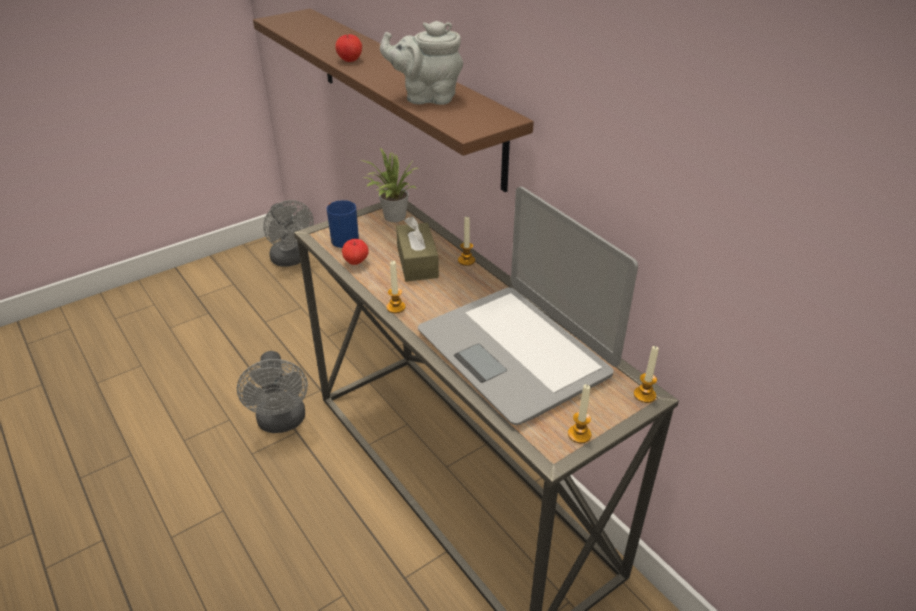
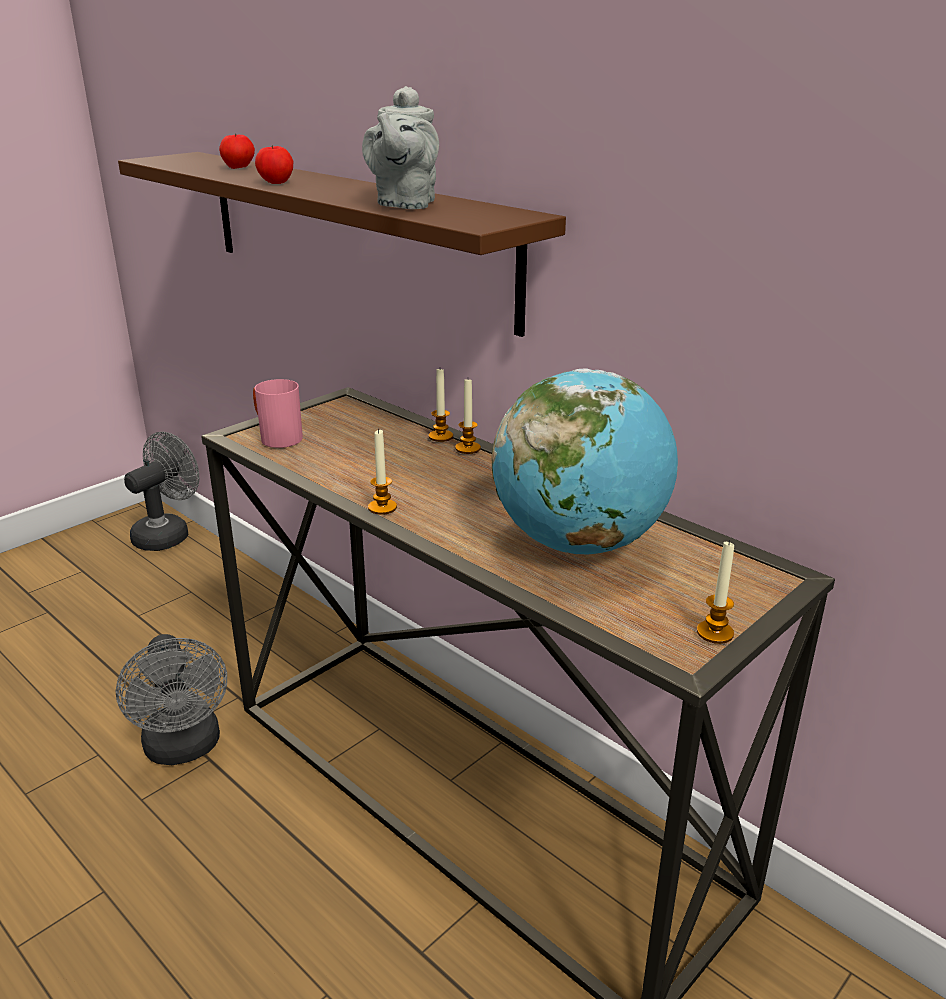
camera: 10 degrees left, 10 degrees down
(292, 260) = (168, 534): grey fan -> grey fan turned 105 degrees counterclockwise
(341, 238) = (276, 438): blue mug -> pink mug
(356, 262) = (305, 461): apple -> apple (238, 168)
(392, 217) = (344, 410): potted plant -> none
(417, 262) = (397, 456): brown tissue box -> none
(427, 97) = (404, 204): grey teapot -> grey teapot turned 75 degrees counterclockwise
(516, 351) = (579, 543): laptop -> globe
(644, 395) = (785, 576): candle -> candle (441, 436)

